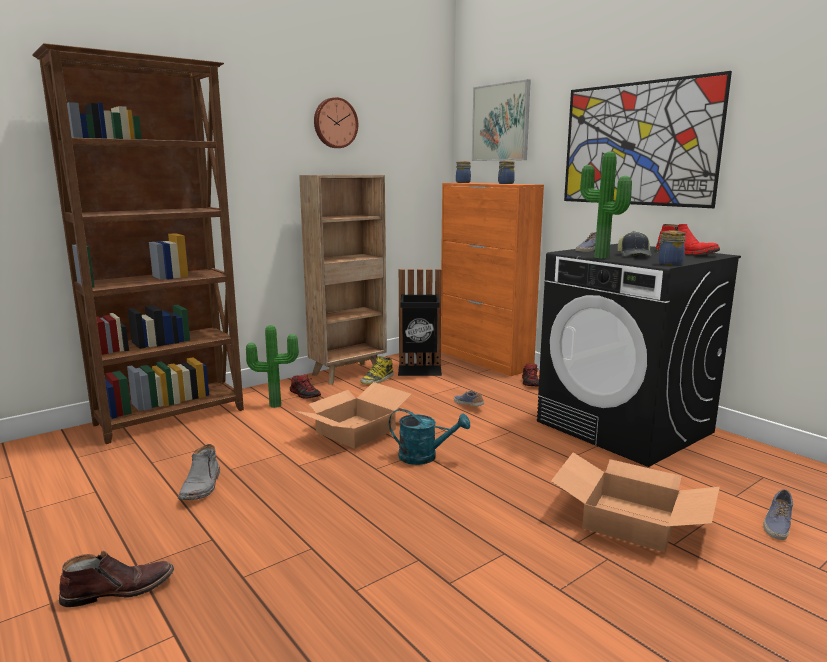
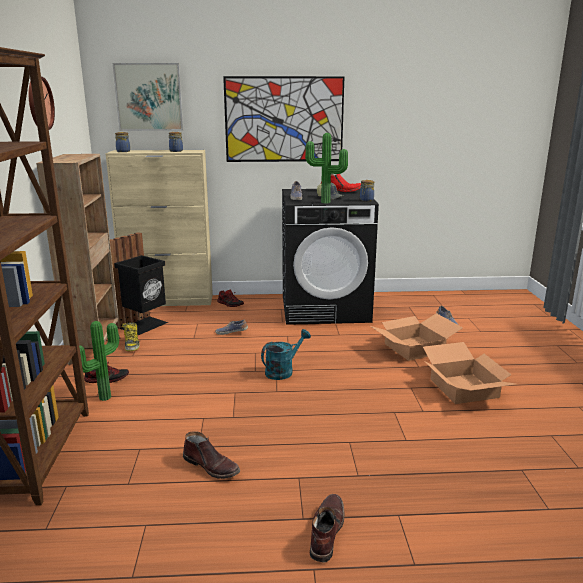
camera: 55 degrees left, 5 degrees up
(201, 487) = (212, 466): grey boot -> brown boot
(356, 431) = (211, 380): cardboard box -> cardboard box (465, 388)
(485, 360) = (169, 301): orange cabinet -> beige cabinet

